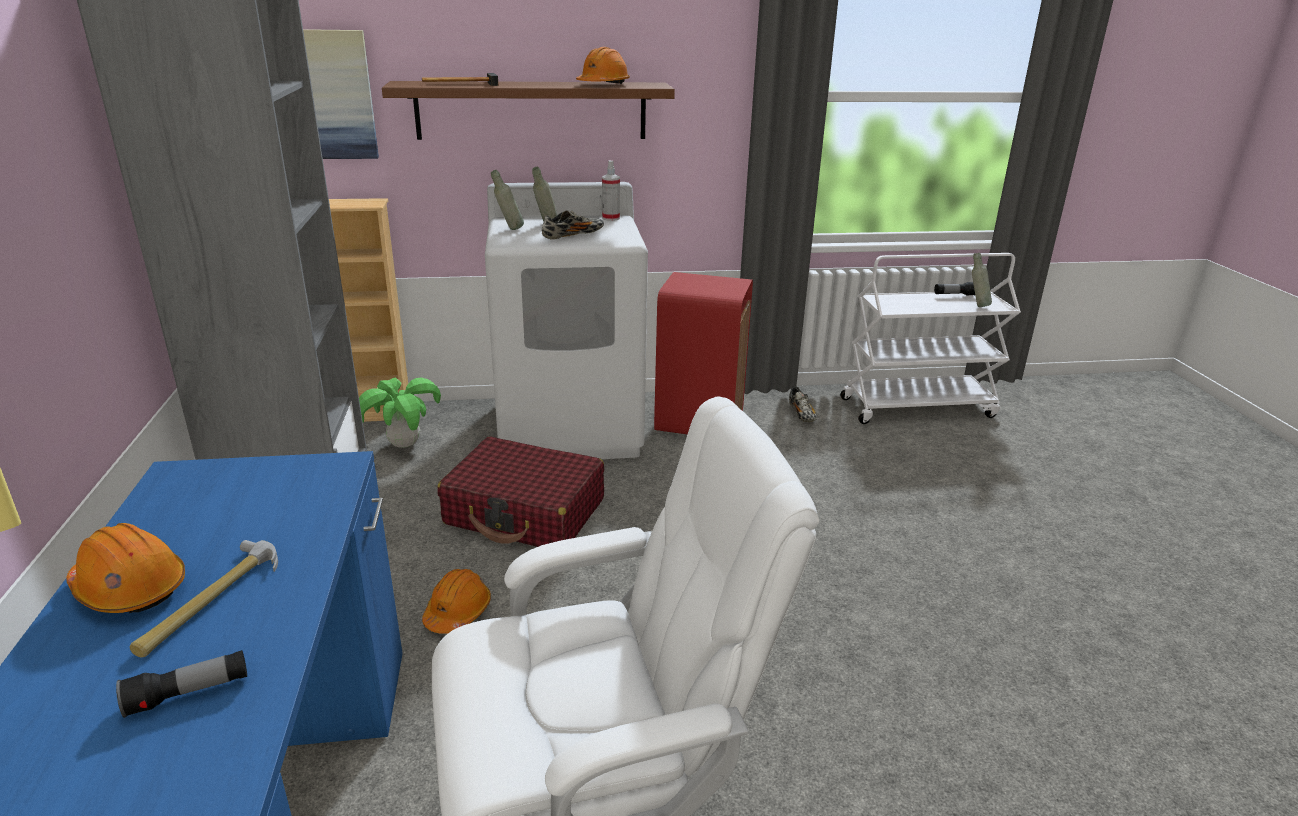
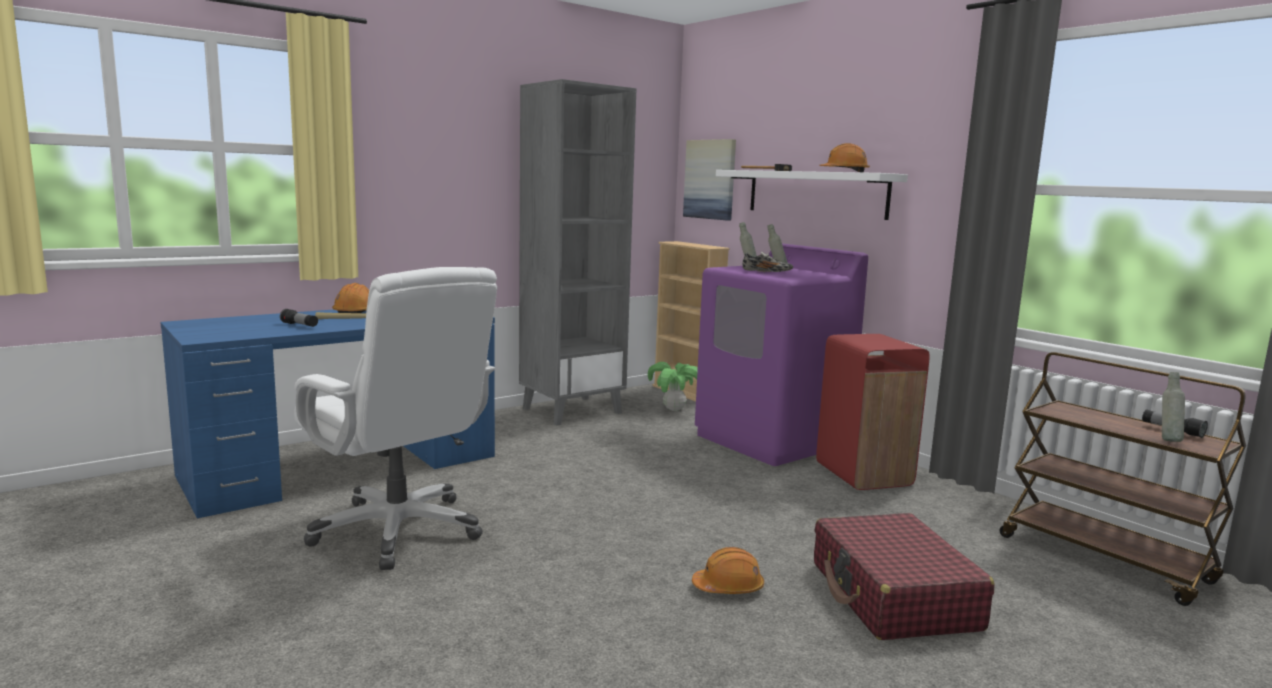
camera: 60 degrees right, 15 degrees down
(458, 612) = (540, 459): orange hard hat -> orange hard hat (728, 587)
(525, 512) = (654, 451): red suitcase -> red suitcase (893, 596)
(531, 110) = (815, 193): brown shelf -> white shelf
(570, 427) = (772, 440): white washing machine -> purple washing machine
(611, 218) = (827, 274): spray bottle -> none
(802, 415) = (960, 508): shoe -> none
(918, 407) = (1105, 559): white cart -> brown cart

